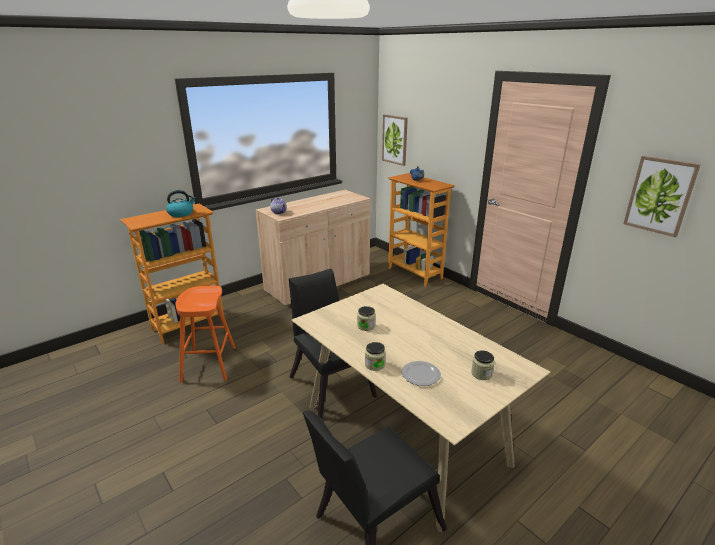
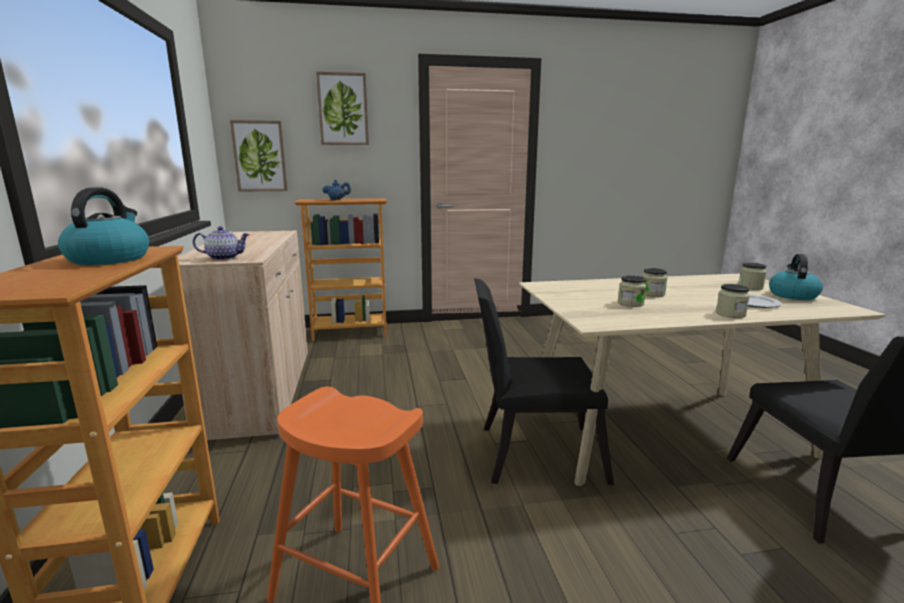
camera: 60 degrees left, 10 degrees down
(402, 331) = (652, 294): none -> jar
(474, 395) = (792, 295): none -> kettle
(660, 195) = (597, 160): picture -> picture (343, 109)

